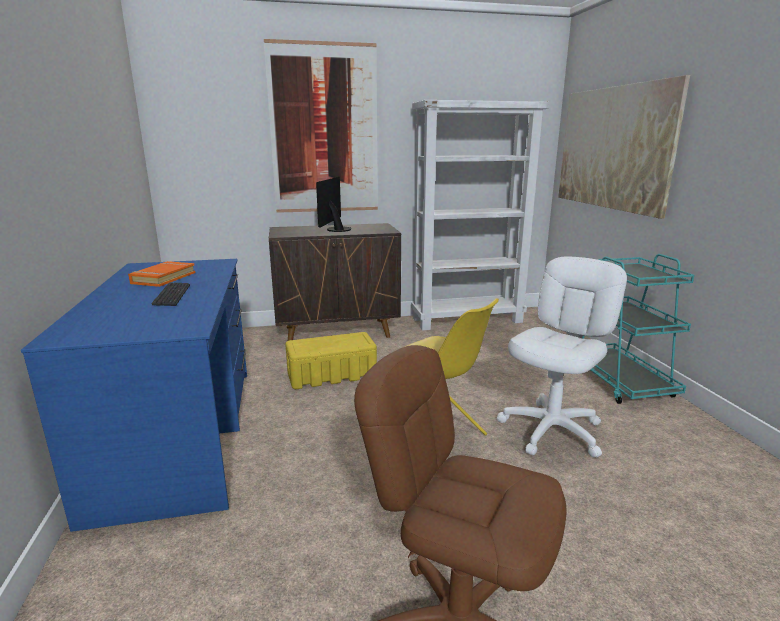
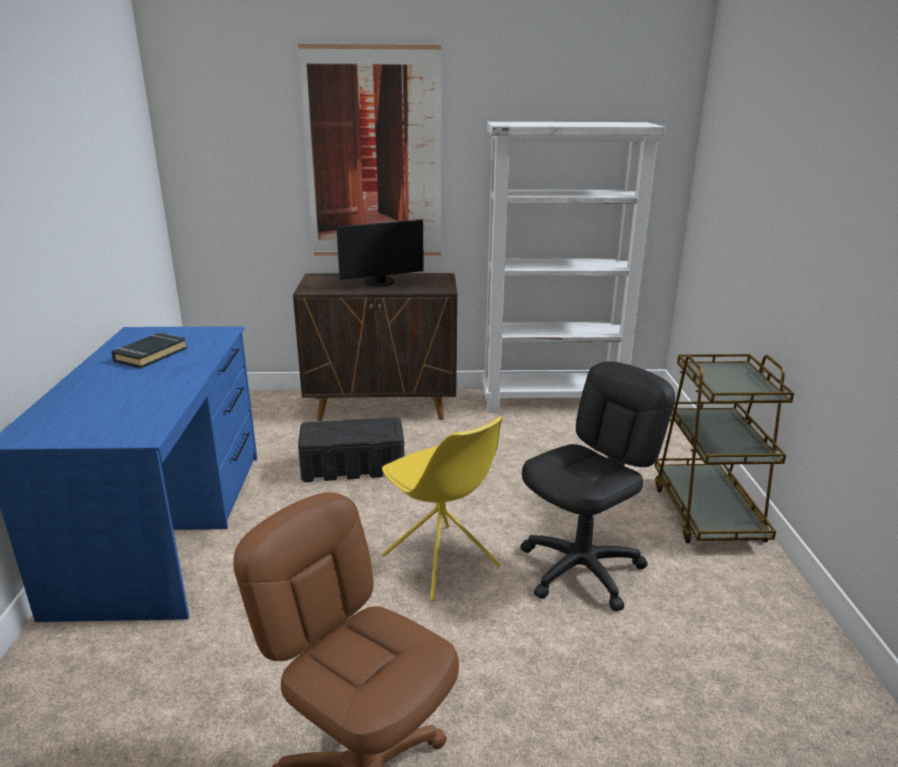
camera: 10 degrees right, 5 degrees up
(163, 278) = (150, 355): orange book -> black book
(172, 295) = (148, 384): keyboard -> none
(332, 375) = (354, 467): yellow storage box -> black storage box
(336, 229) = (381, 283): monitor -> monitor turned 135 degrees counterclockwise
(552, 430) = (581, 569): white office chair -> black office chair
(613, 148) = (742, 198): picture -> none
(620, 382) = (707, 513): turquoise cart -> brown cart

